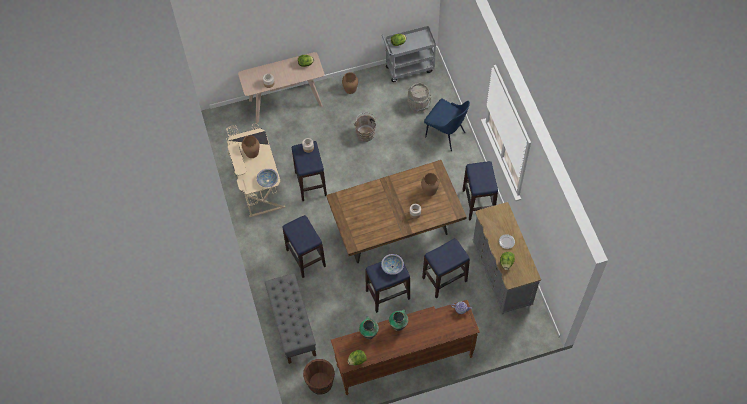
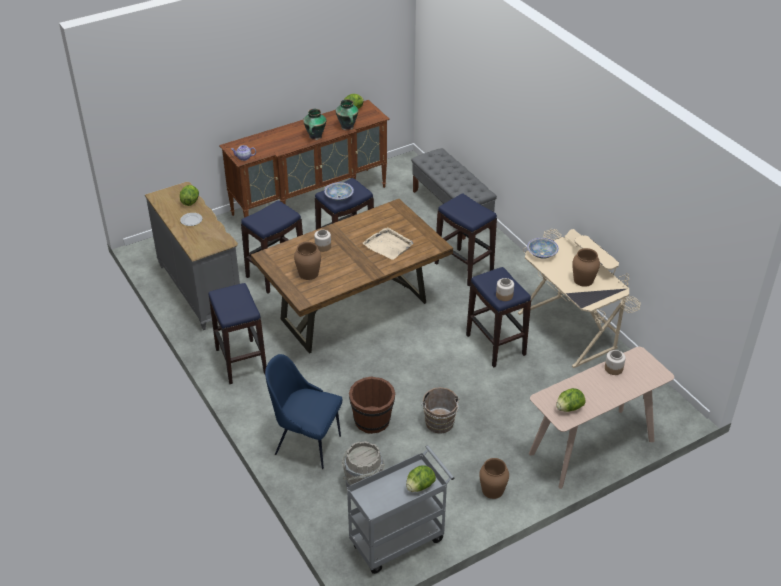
camera: 165 degrees right, 20 degrees down
(320, 382) = (399, 173): brown bucket -> brown bucket (372, 421)
(369, 205) = (388, 245): none -> beige tray

